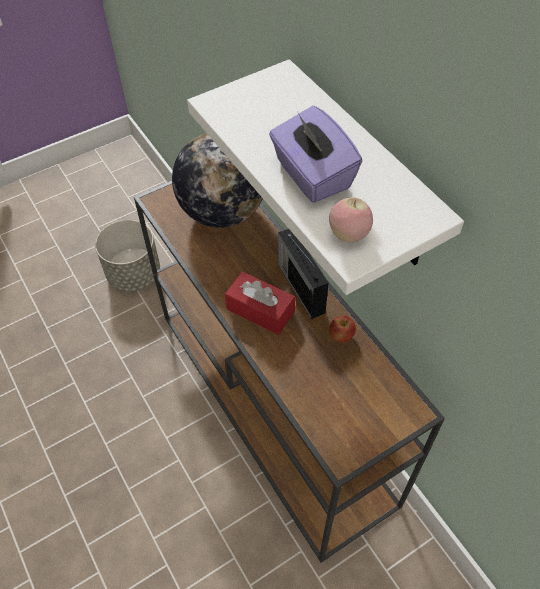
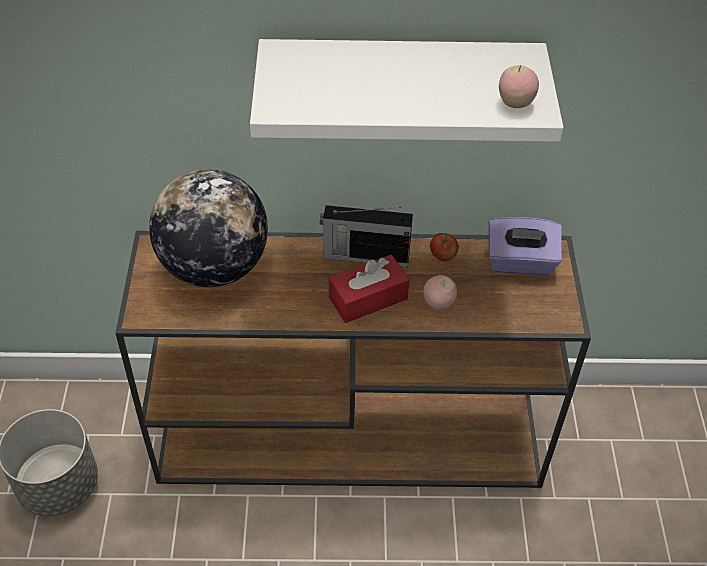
camera: 60 degrees left, 5 degrees down
(289, 357) = (438, 303): none -> apple
(312, 175) = (430, 92): purple tissue box -> purple tissue box (520, 262)

